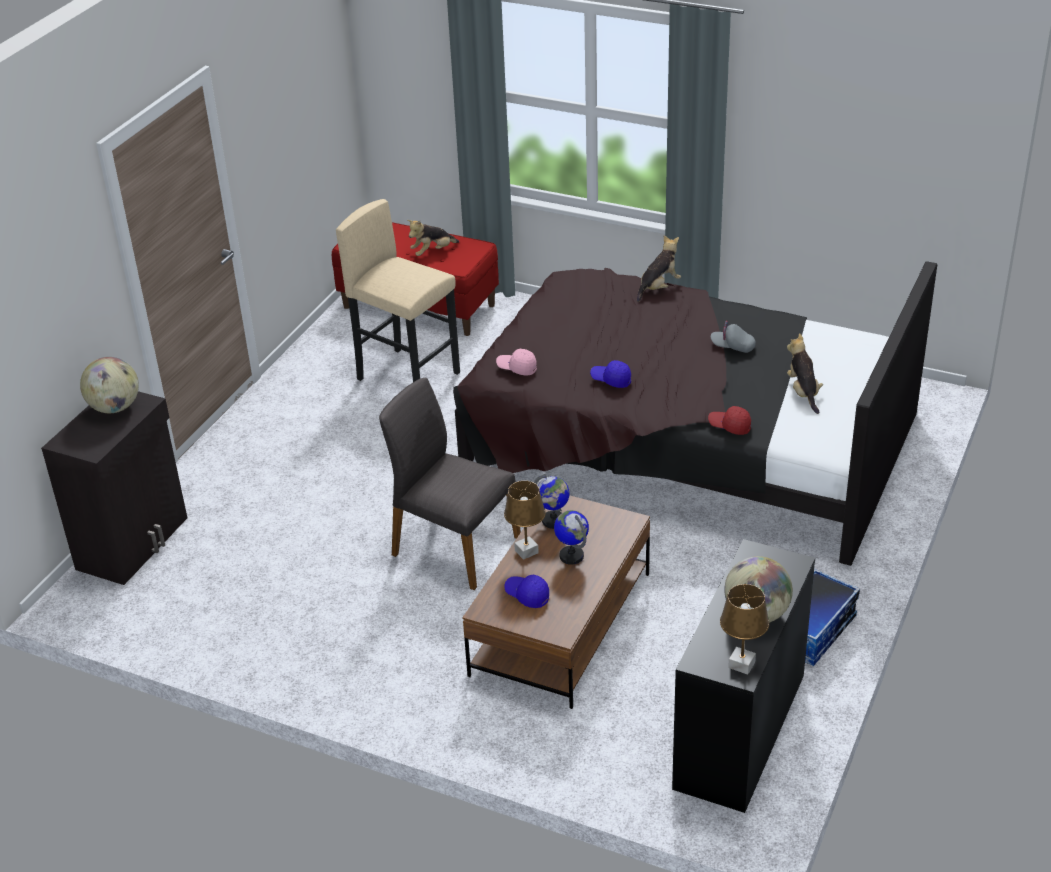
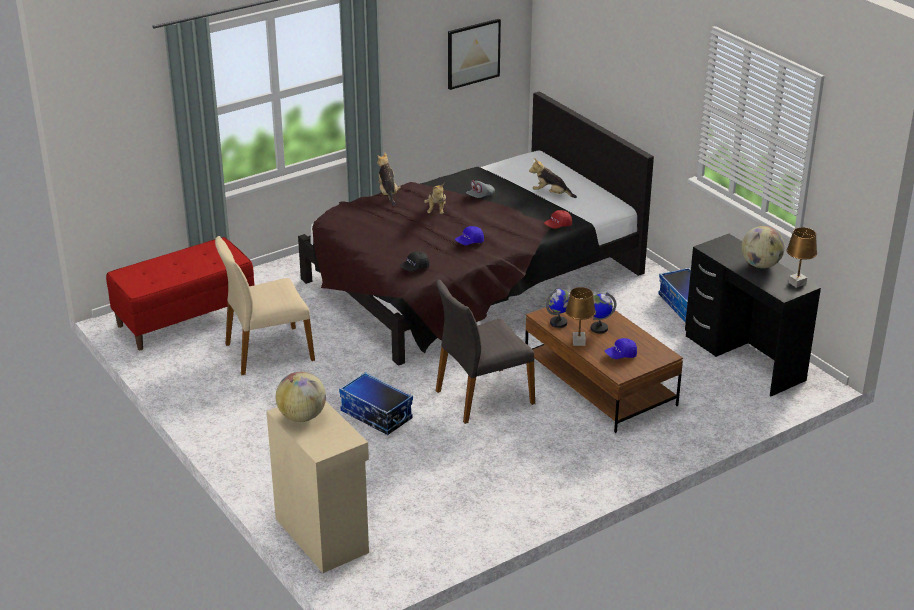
camera: 60 degrees left, 5 degrees down
(134, 543) = (322, 534): black cabinet -> beige cabinet
(355, 489) = (375, 415): none -> storage box
(408, 376) = (268, 351): beige stool -> beige chair
(432, 252) = (199, 262): plush toy -> plush toy (436, 210)
(517, 368) = (414, 268): pink cap -> black cap
(888, 173) = (473, 53): none -> picture

